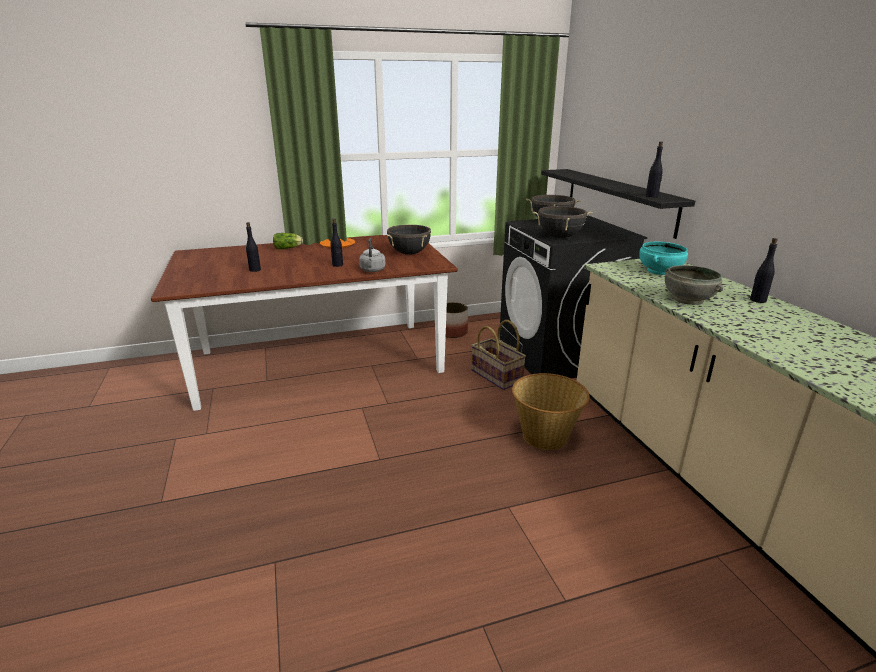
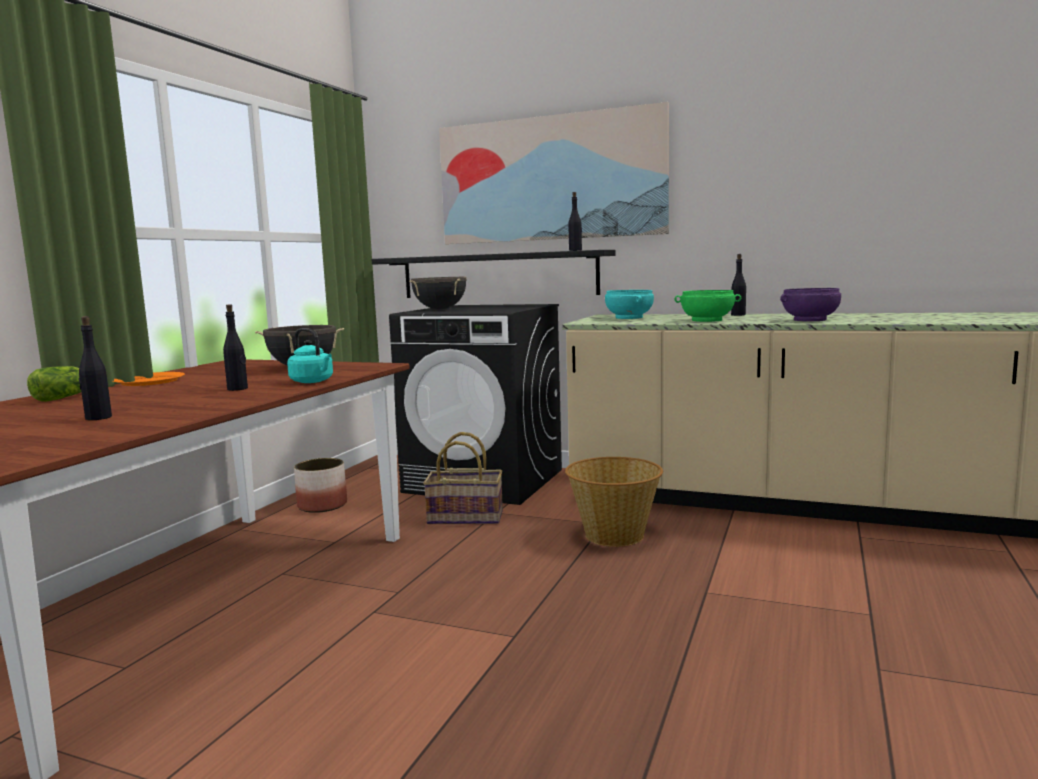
camera: 50 degrees left, 15 degrees down
(372, 270) = (313, 381): grey kettle -> turquoise kettle
(559, 237) = (494, 310): black cooking pot -> none
(664, 121) = (549, 178): none -> picture
(687, 299) = (707, 320): grey bowl -> green bowl
(768, 337) = (810, 320): none -> purple bowl

